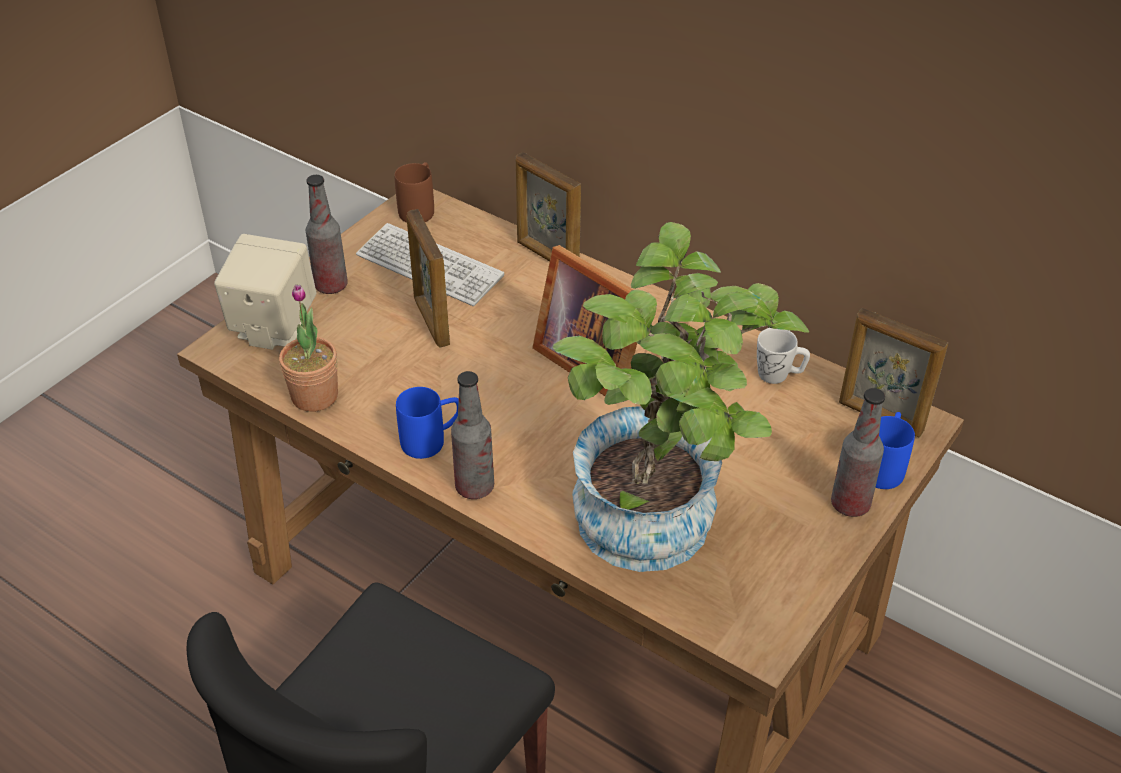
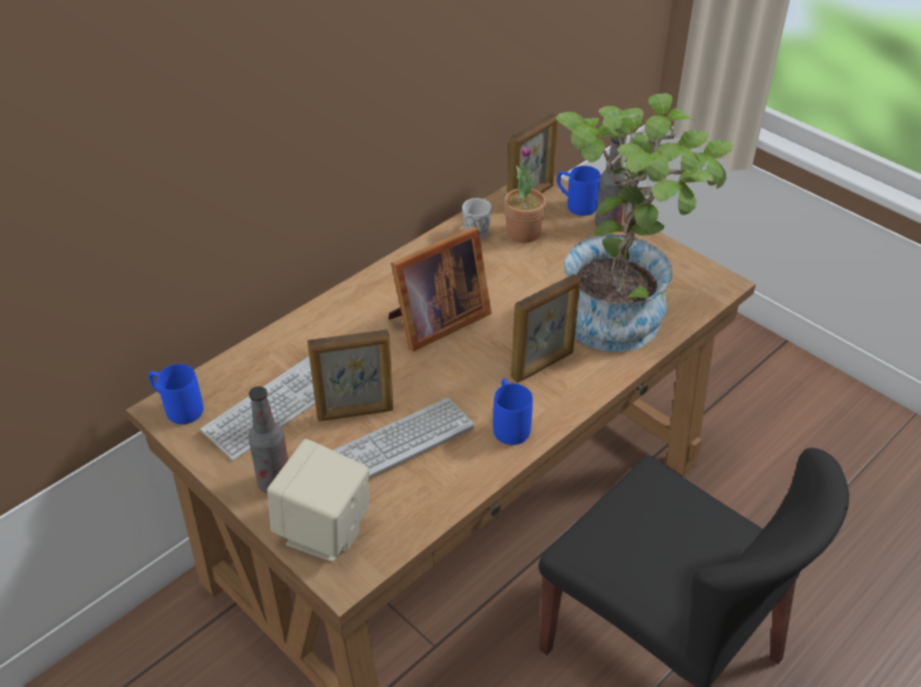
camera: 80 degrees left, 0 degrees up
(314, 396) = (435, 501): potted plant -> potted plant (523, 233)
(392, 359) = (399, 443): none -> keyboard
(419, 208) = (177, 408): brown mug -> blue mug
(474, 487) = (567, 403): bottle -> none
(547, 256) = (292, 330): picture frame -> picture frame (543, 365)

